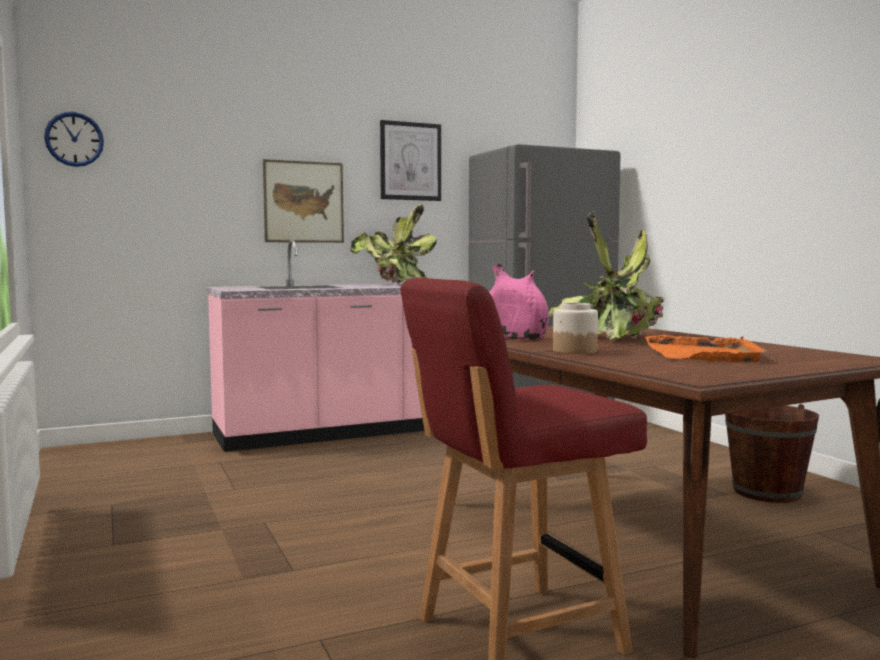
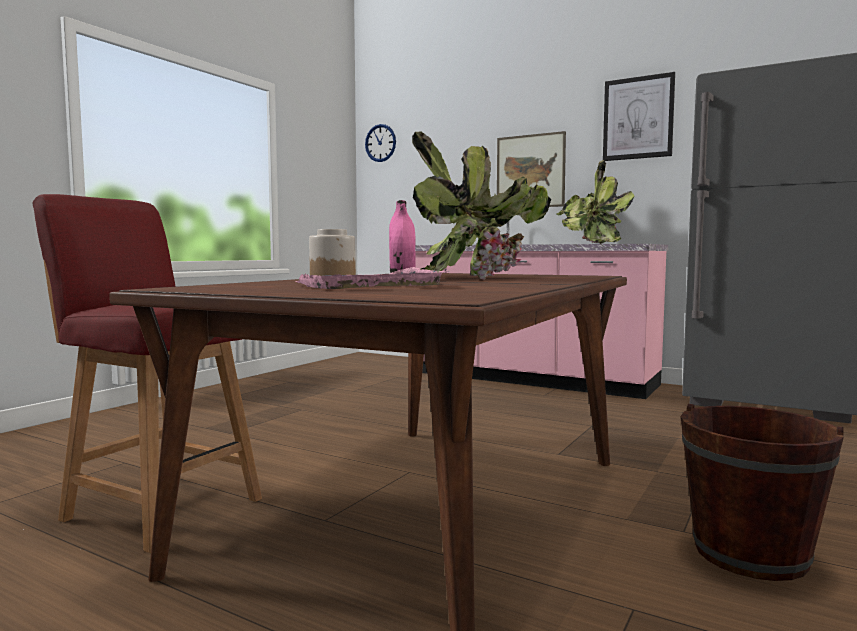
camera: 55 degrees right, 0 degrees up
(704, 354) = (371, 285): orange tray -> pink tray

